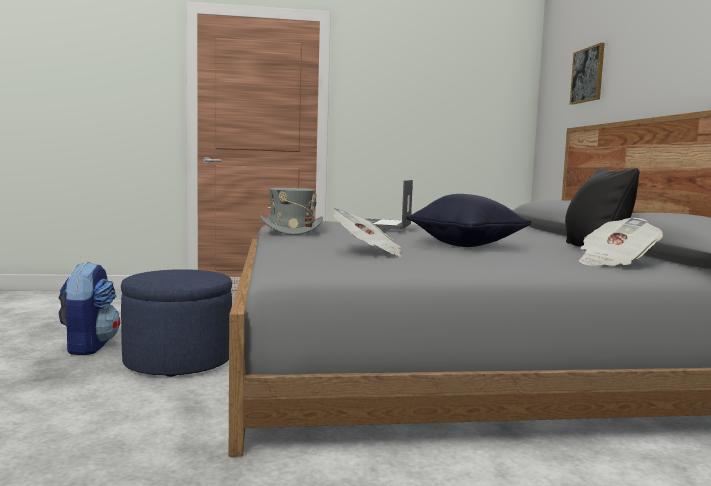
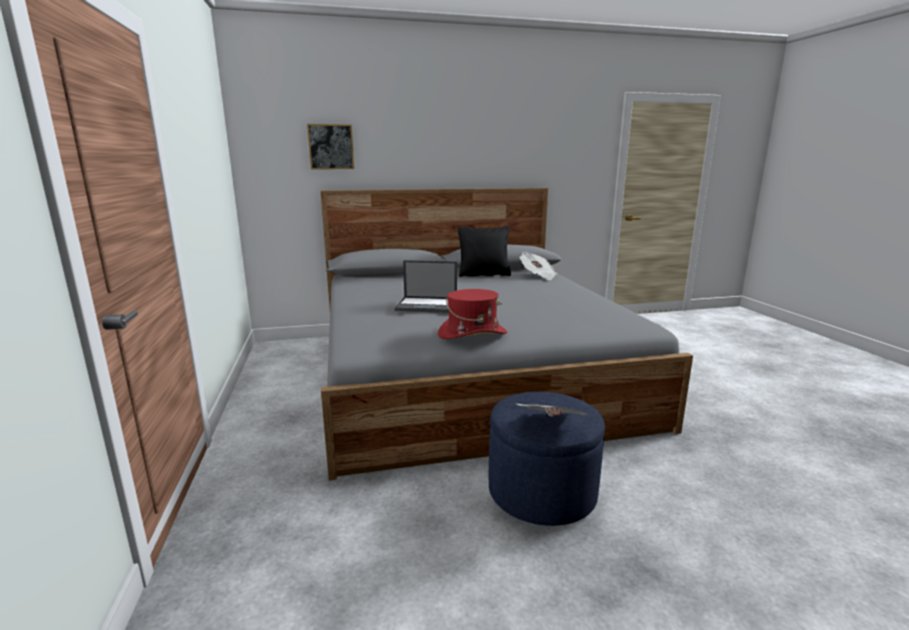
camera: 95 degrees left, 10 degrees up
(89, 346) = (530, 582): backpack -> none
(291, 230) = (472, 334): grey hat -> red hat
(368, 252) = (567, 311): newspaper -> newspaper (551, 427)
(466, 245) = (500, 293): black pillow -> none

